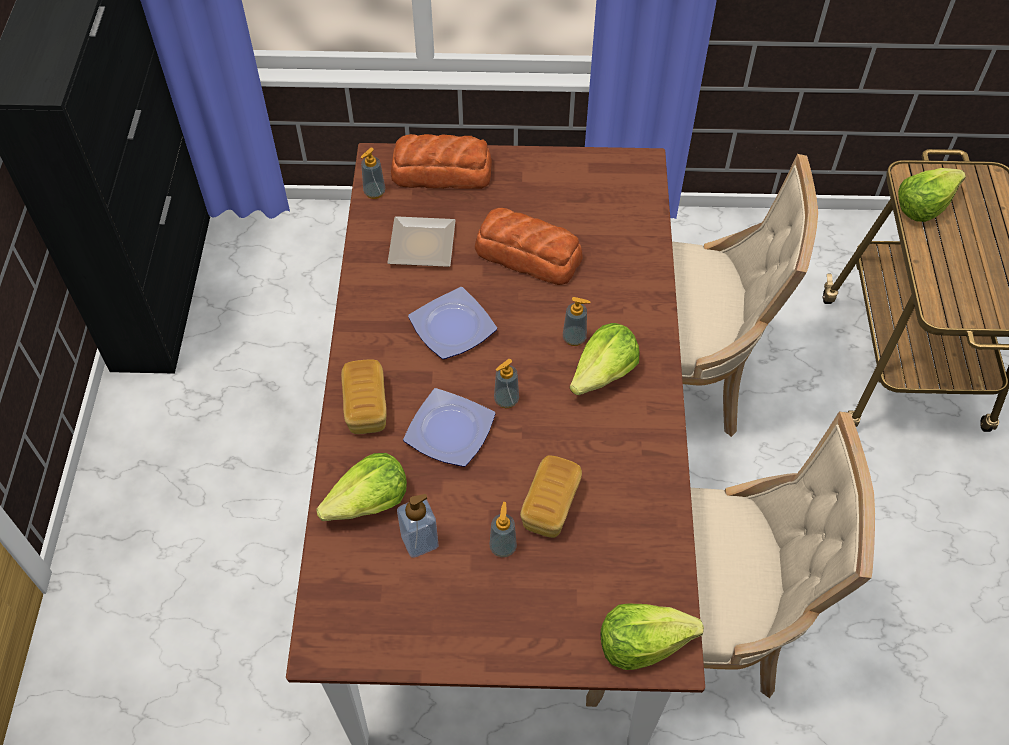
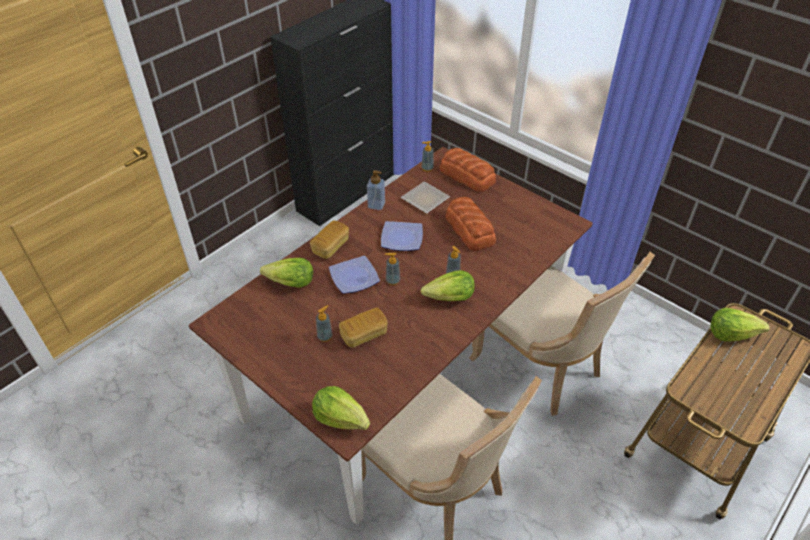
camera: 40 degrees right, 10 degrees down
(419, 541) = (294, 310): soap dispenser -> soap dispenser (376, 205)

